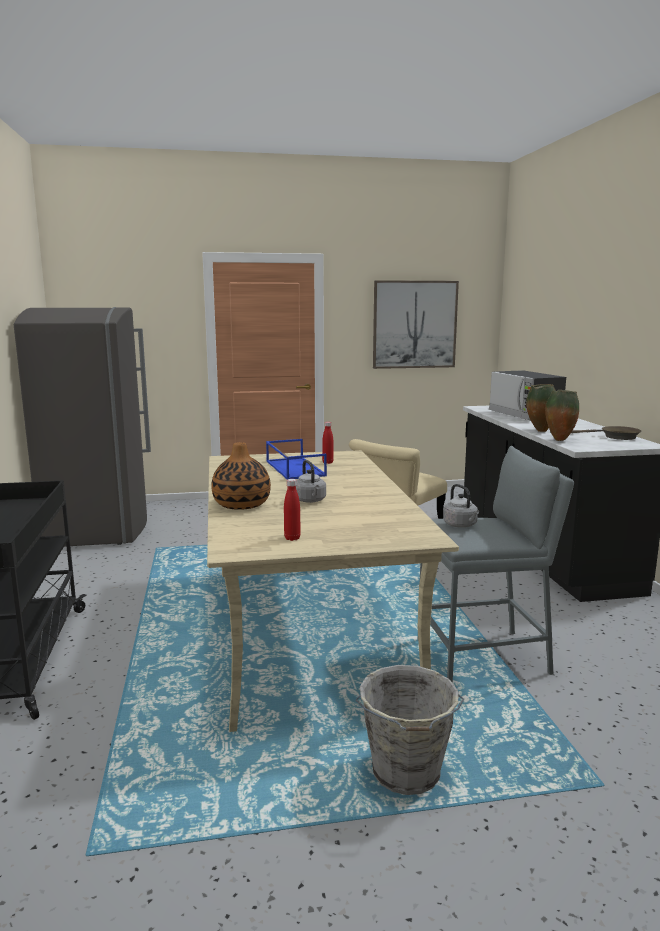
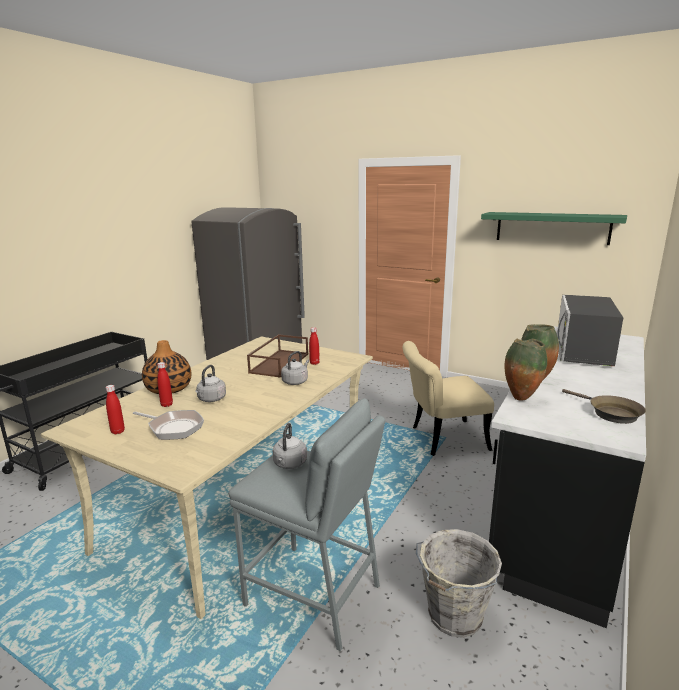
camera: 40 degrees right, 5 degrees up
(278, 513) = (166, 404): none -> red bottle
(294, 468) = (279, 363): blue tray -> brown tray
(337, 522) = (173, 428): none -> frying pan
(349, 475) = (296, 381): none -> grey kettle
(406, 775) = (102, 660): grey bucket -> grey bucket (454, 616)
(414, 324) = (552, 228): picture -> green shelf

